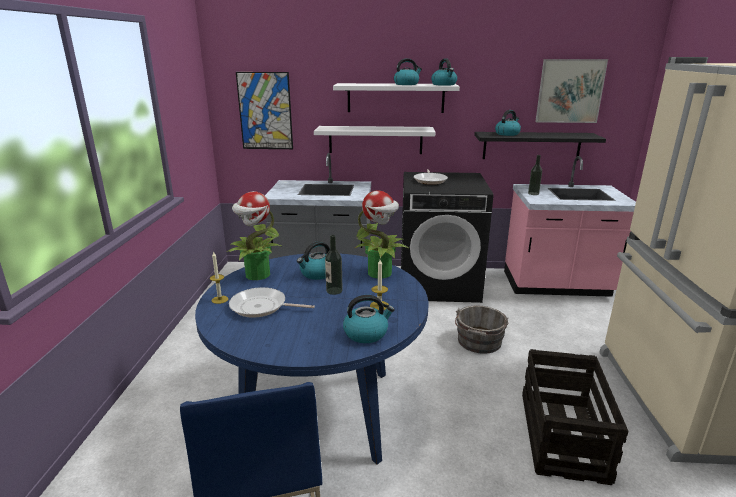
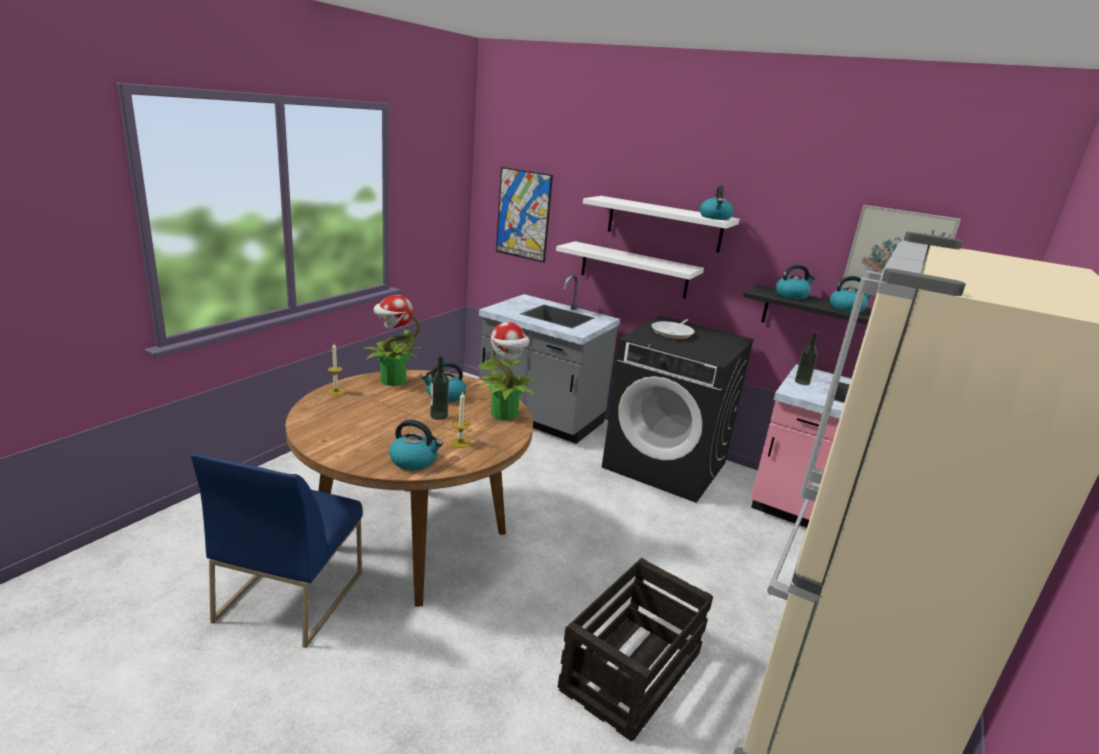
camera: 25 degrees right, 0 degrees up
(261, 307) = (359, 409): frying pan -> none
(320, 410) = (412, 539): blue dining table -> brown dining table
(406, 84) = (671, 209): kettle -> kettle (847, 308)
(479, 342) = (642, 542): grey bucket -> none

